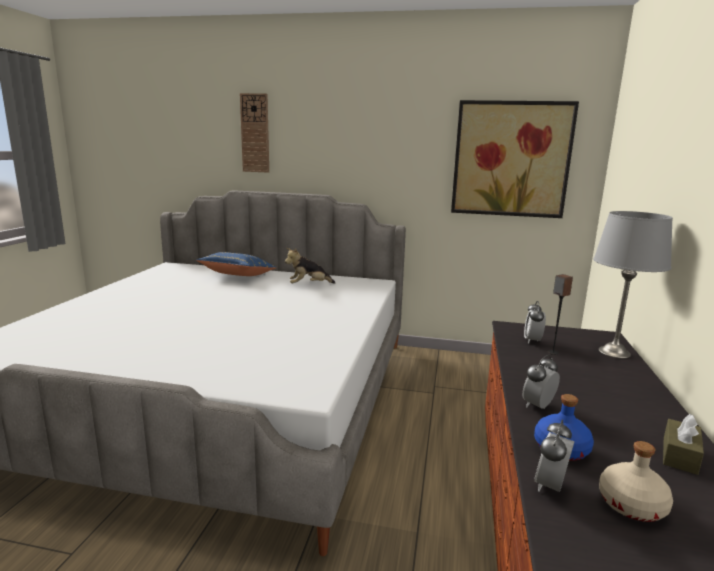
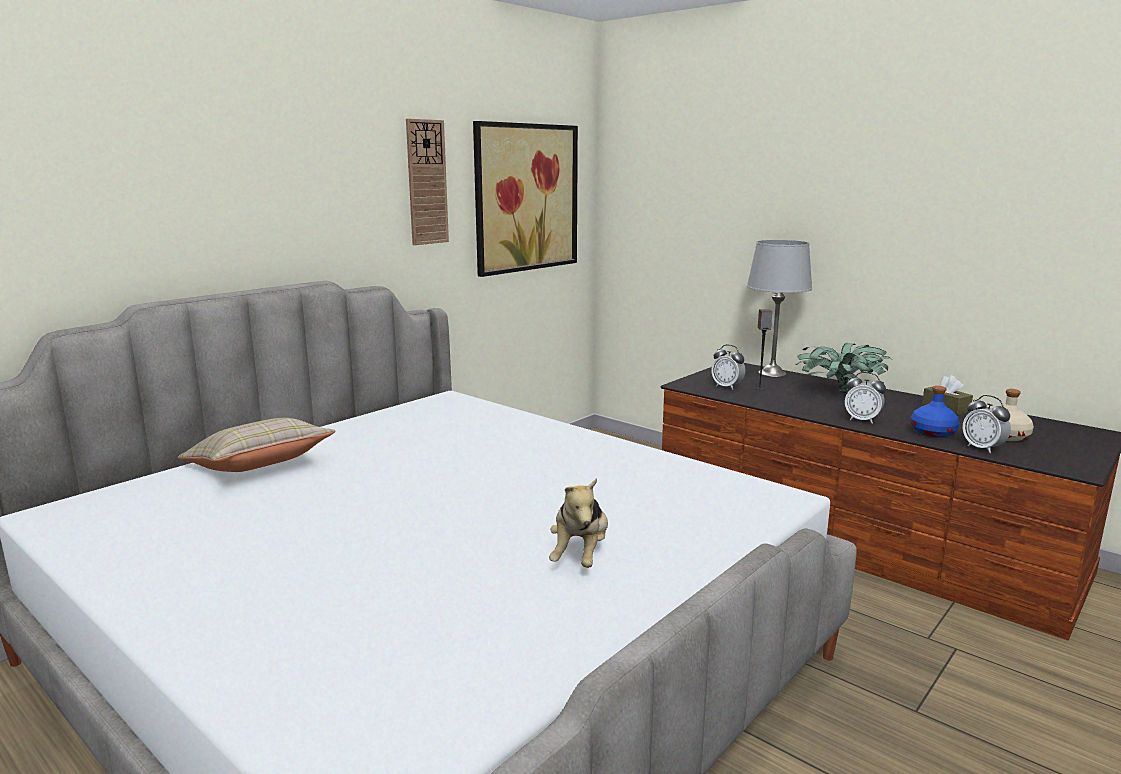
camera: 60 degrees left, 0 degrees up
(238, 276) = (259, 468): blue pillow -> beige pillow
(255, 133) = (164, 178): wall clock -> wall clock (426, 182)
(308, 285) = (399, 433): plush toy -> plush toy (580, 555)
(538, 406) = (862, 420): alarm clock -> alarm clock turned 45 degrees counterclockwise
(612, 388) = (839, 393): none -> potted plant

